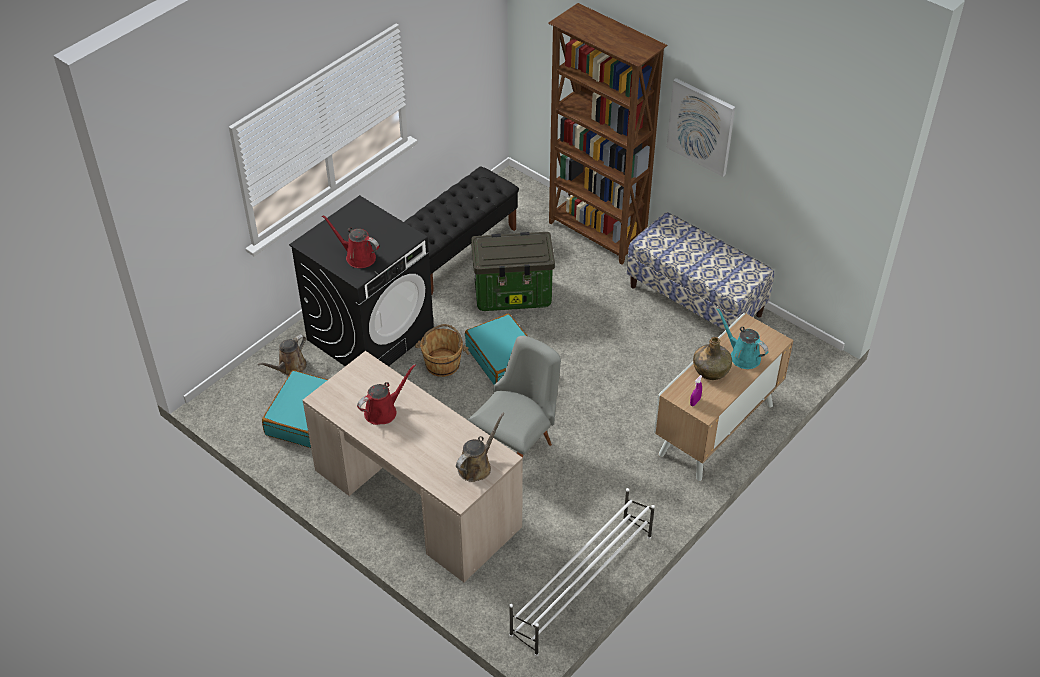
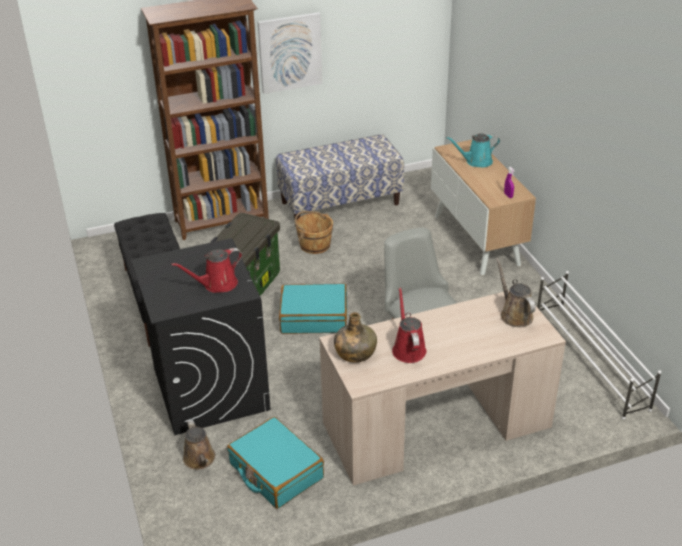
camera: 60 degrees left, 10 degrees down
(443, 363) = (288, 354): brown bucket -> brown bucket (314, 245)
(711, 370) = (480, 178): green bottle -> green bottle (355, 353)

